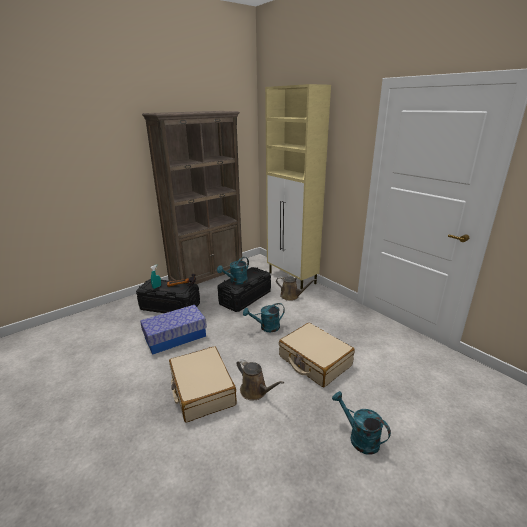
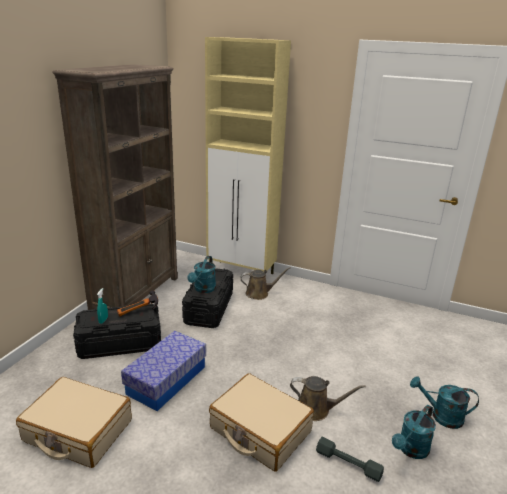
camera: 30 degrees left, 0 degrees up
(242, 440) = (348, 463): none -> grey dumbbell
(266, 327) = (264, 337): turquoise watering can -> turquoise watering can (410, 450)
(314, 361) = (344, 358): beige suitcase -> beige suitcase (78, 431)

